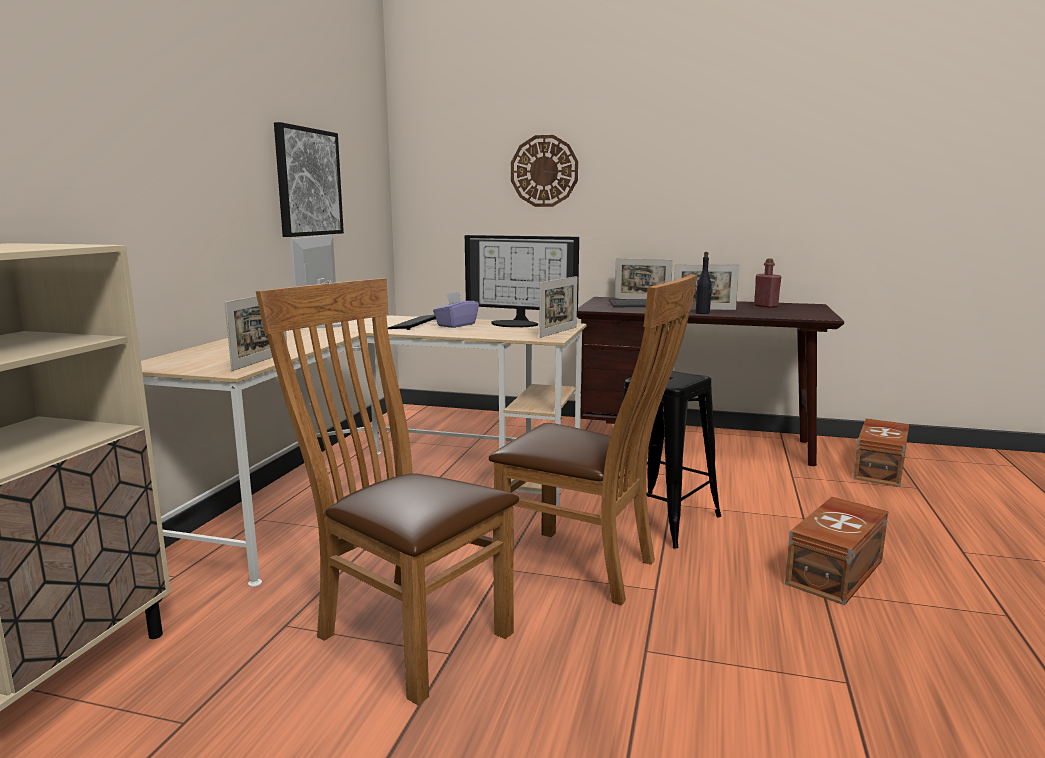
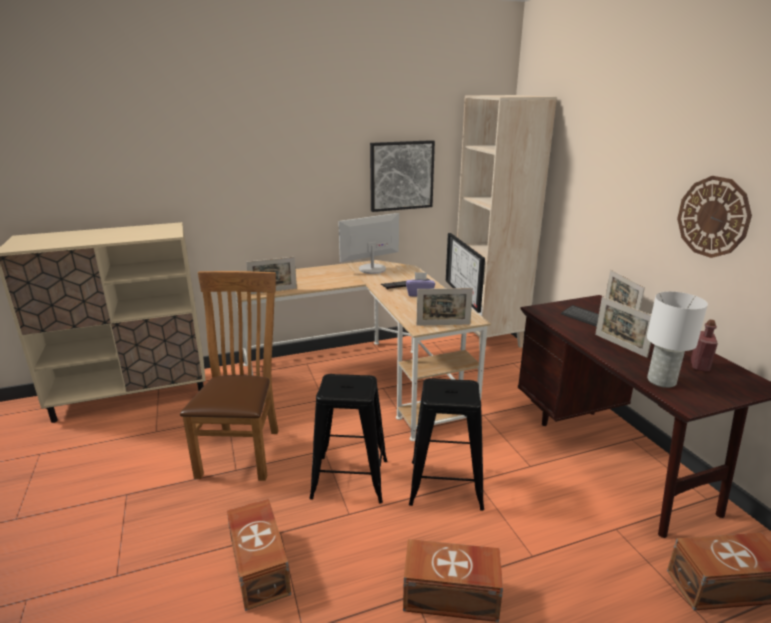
camera: 55 degrees right, 10 degrees up
(428, 416) = (488, 339): none -> beige bookcase
(544, 171) = (588, 177): wall clock -> wall clock (713, 217)
(587, 568) = (350, 479): brown chair -> black stool
(702, 313) = (599, 349): black bottle -> none
(702, 685) = (260, 565): none -> brown storage box
(780, 314) = (661, 381): none -> white table lamp

